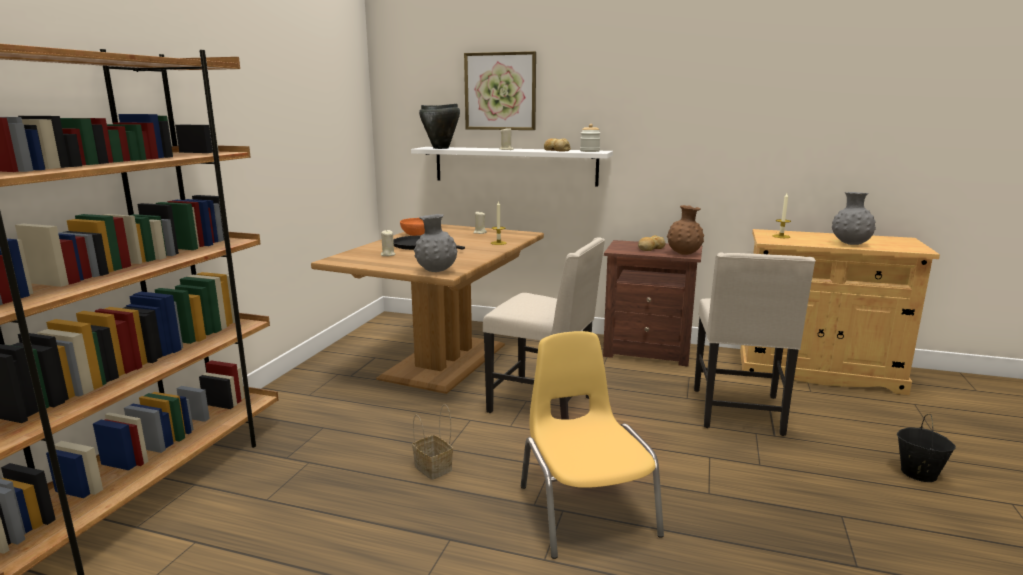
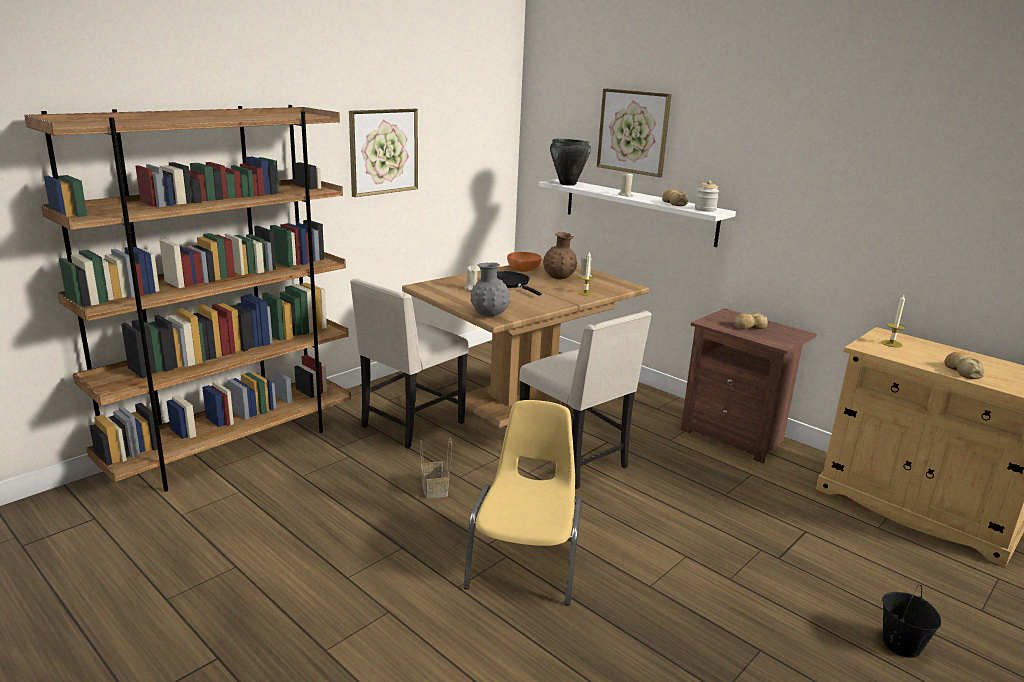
camera: 25 degrees right, 5 degrees up
(260, 119) = (383, 151): none -> picture
(684, 254) = (776, 341): brown vase -> brown vase (559, 278)
(739, 413) = (766, 525): beige chair -> beige chair (410, 425)
(850, 244) = (962, 371): grey vase -> bread

